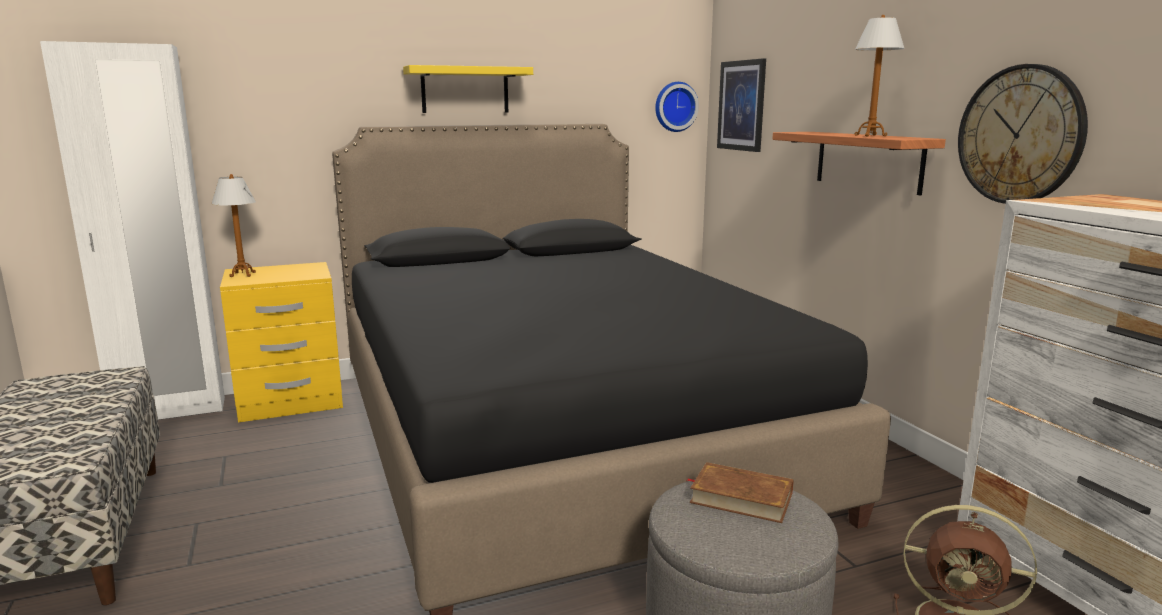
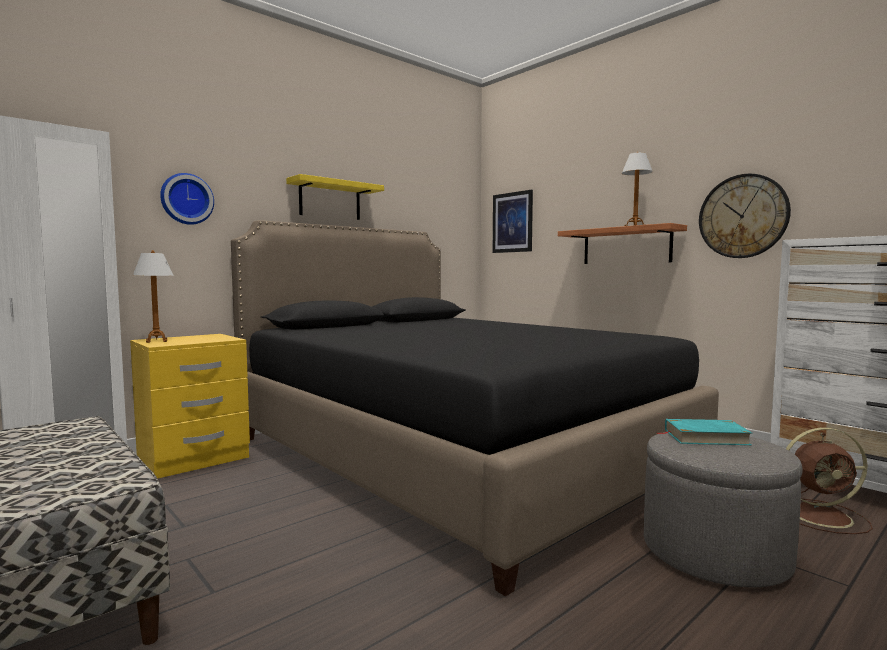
camera: 20 degrees left, 10 degrees down
(675, 106) = (462, 225): wall clock -> wall clock (186, 199)
(741, 497) = (705, 437): brown book -> turquoise book

